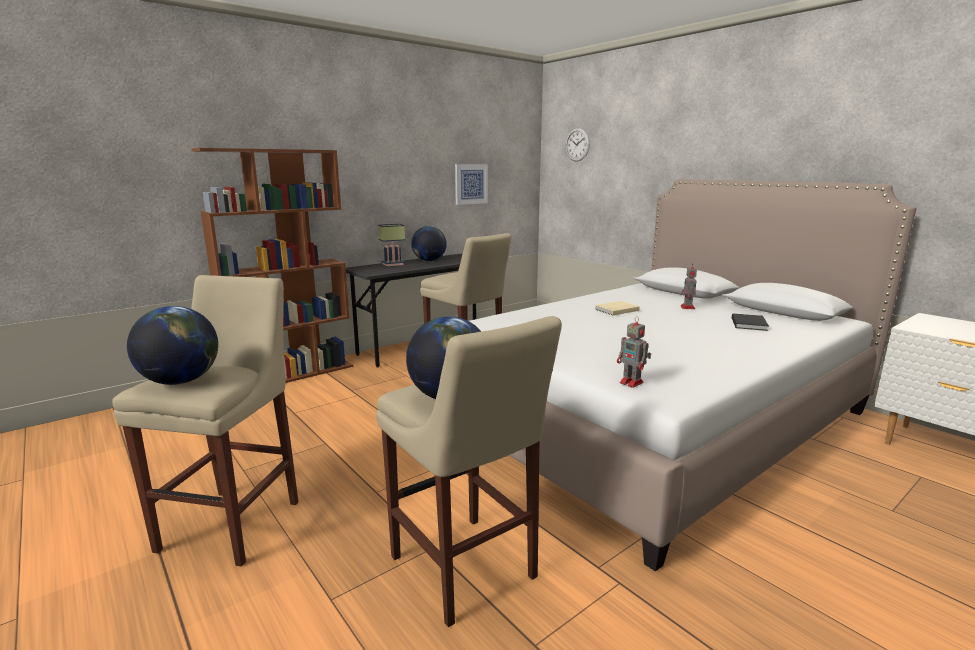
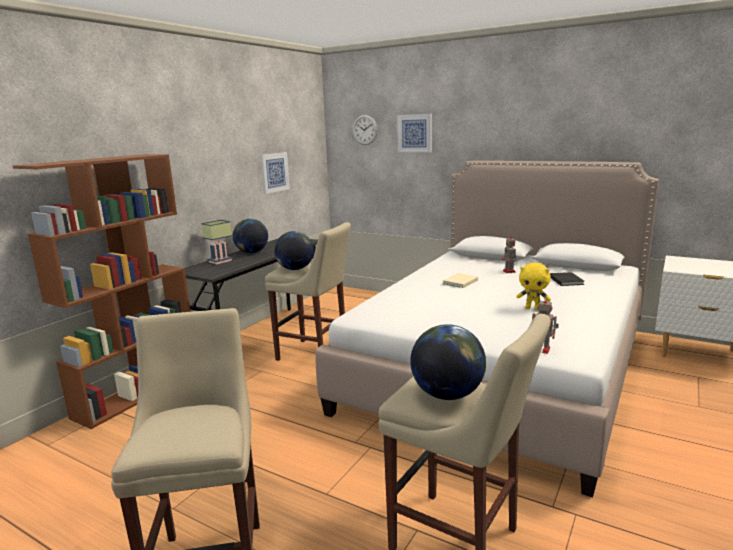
camera: 20 degrees left, 0 degrees up
(180, 381) = (174, 435): globe -> globe (295, 269)
(626, 148) = (414, 133): none -> picture
(672, 344) = (533, 308): none -> yellow plush toy

